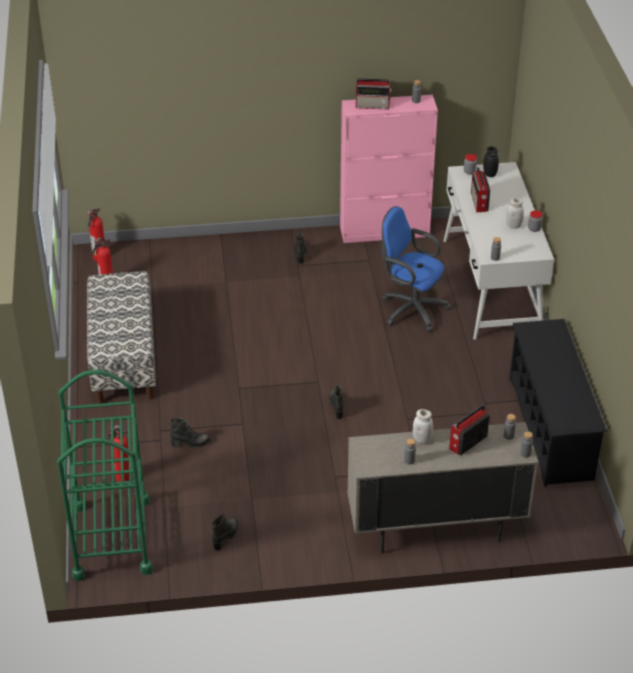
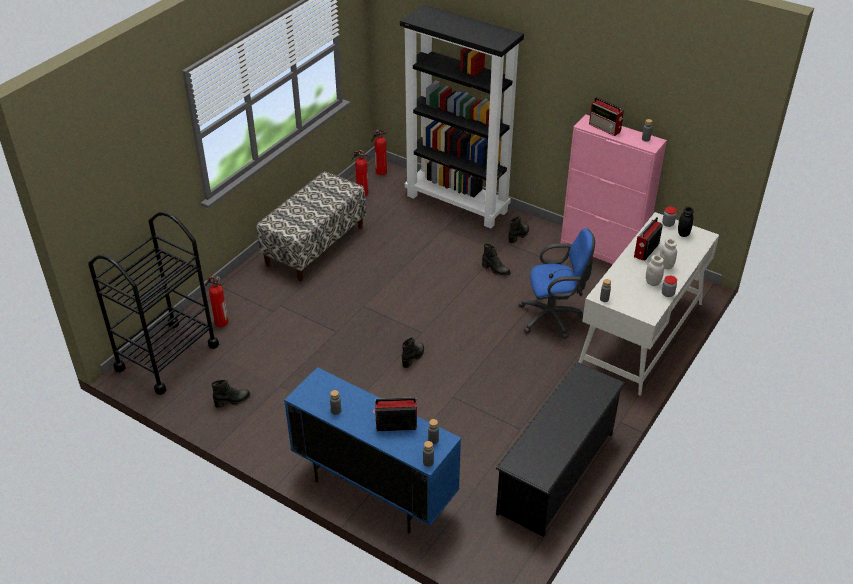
camera: 40 degrees right, 0 degrees up
(111, 538) = (167, 357): green cart -> black cart
(190, 443) = (287, 325): black boot -> black boot (495, 270)
(211, 251) = (458, 203): none -> black bookcase
(410, 309) = (553, 318): blue office chair -> blue office chair turned 105 degrees clockwise
(422, 439) = (365, 401): white jar -> white jar (666, 266)
(435, 529) = (374, 491): beige cabinet -> blue cabinet

